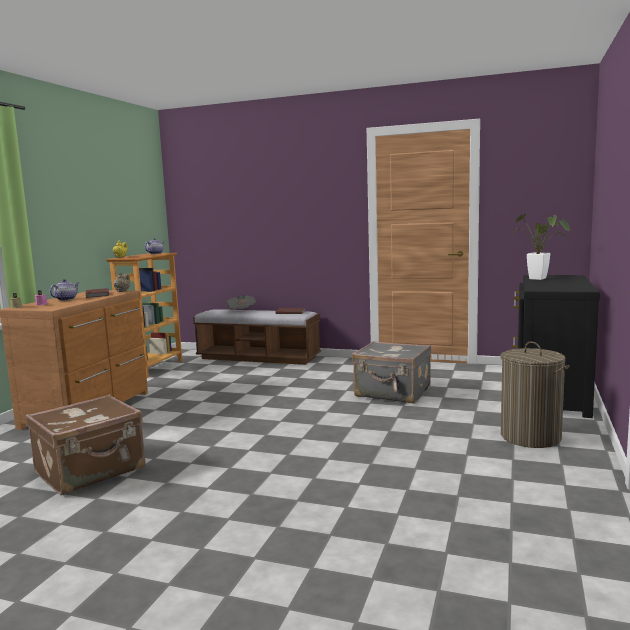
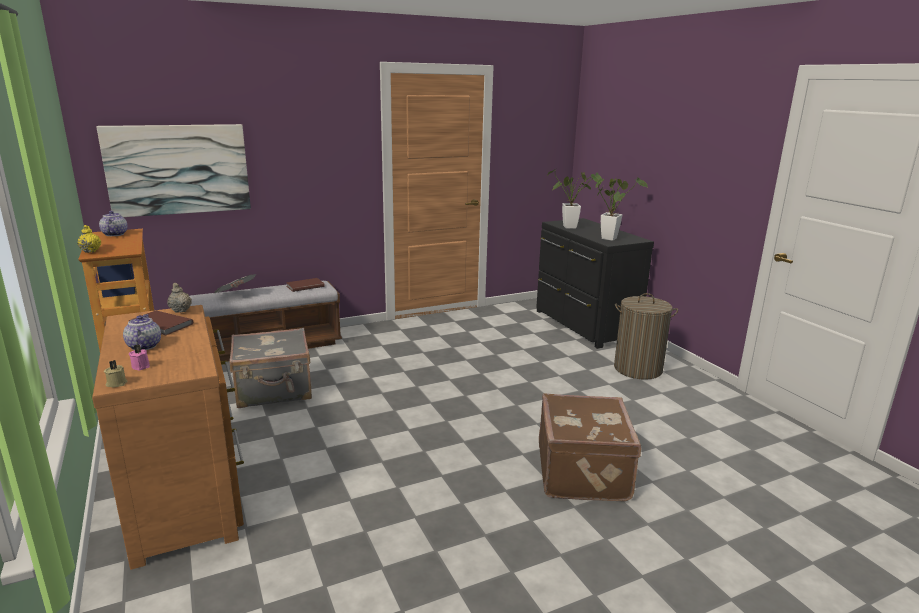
camera: 45 degrees left, 10 degrees up
(91, 471) = (382, 566): brown suitcase -> brown suitcase (584, 472)
(221, 218) = (178, 169): none -> picture
(393, 393) = (480, 356): grey suitcase -> grey suitcase (274, 391)
(553, 286) = (610, 238): none -> potted plant

